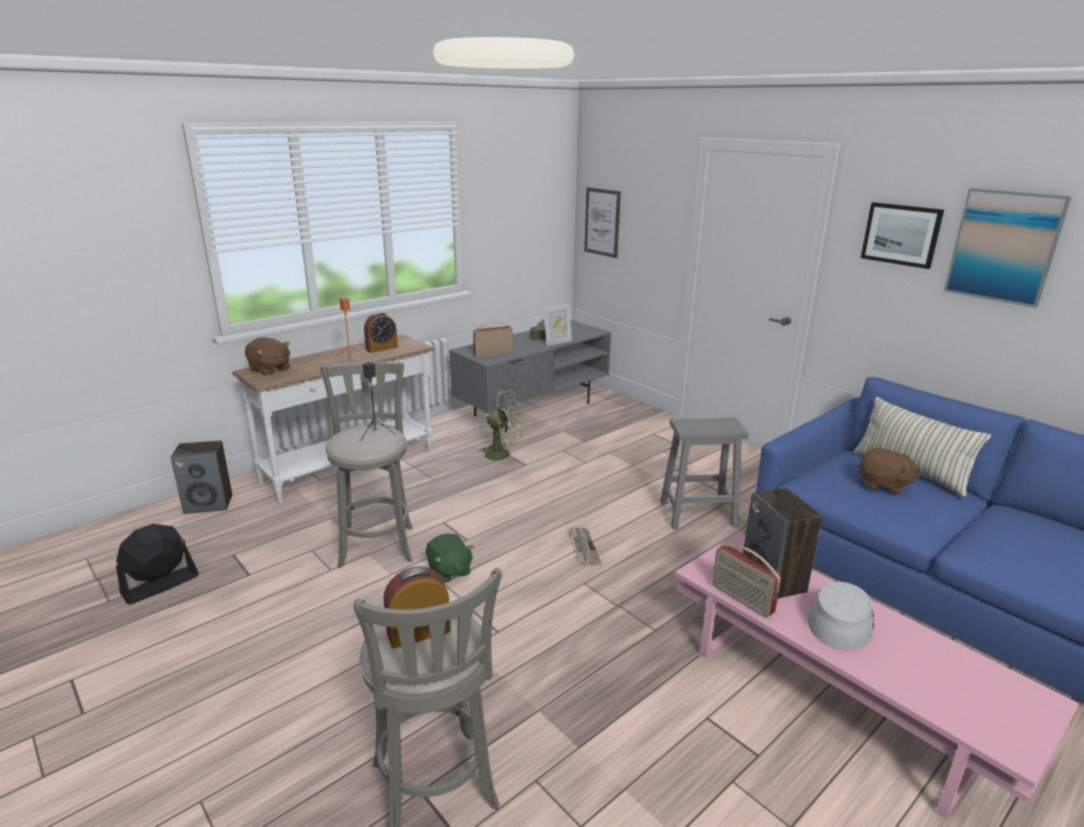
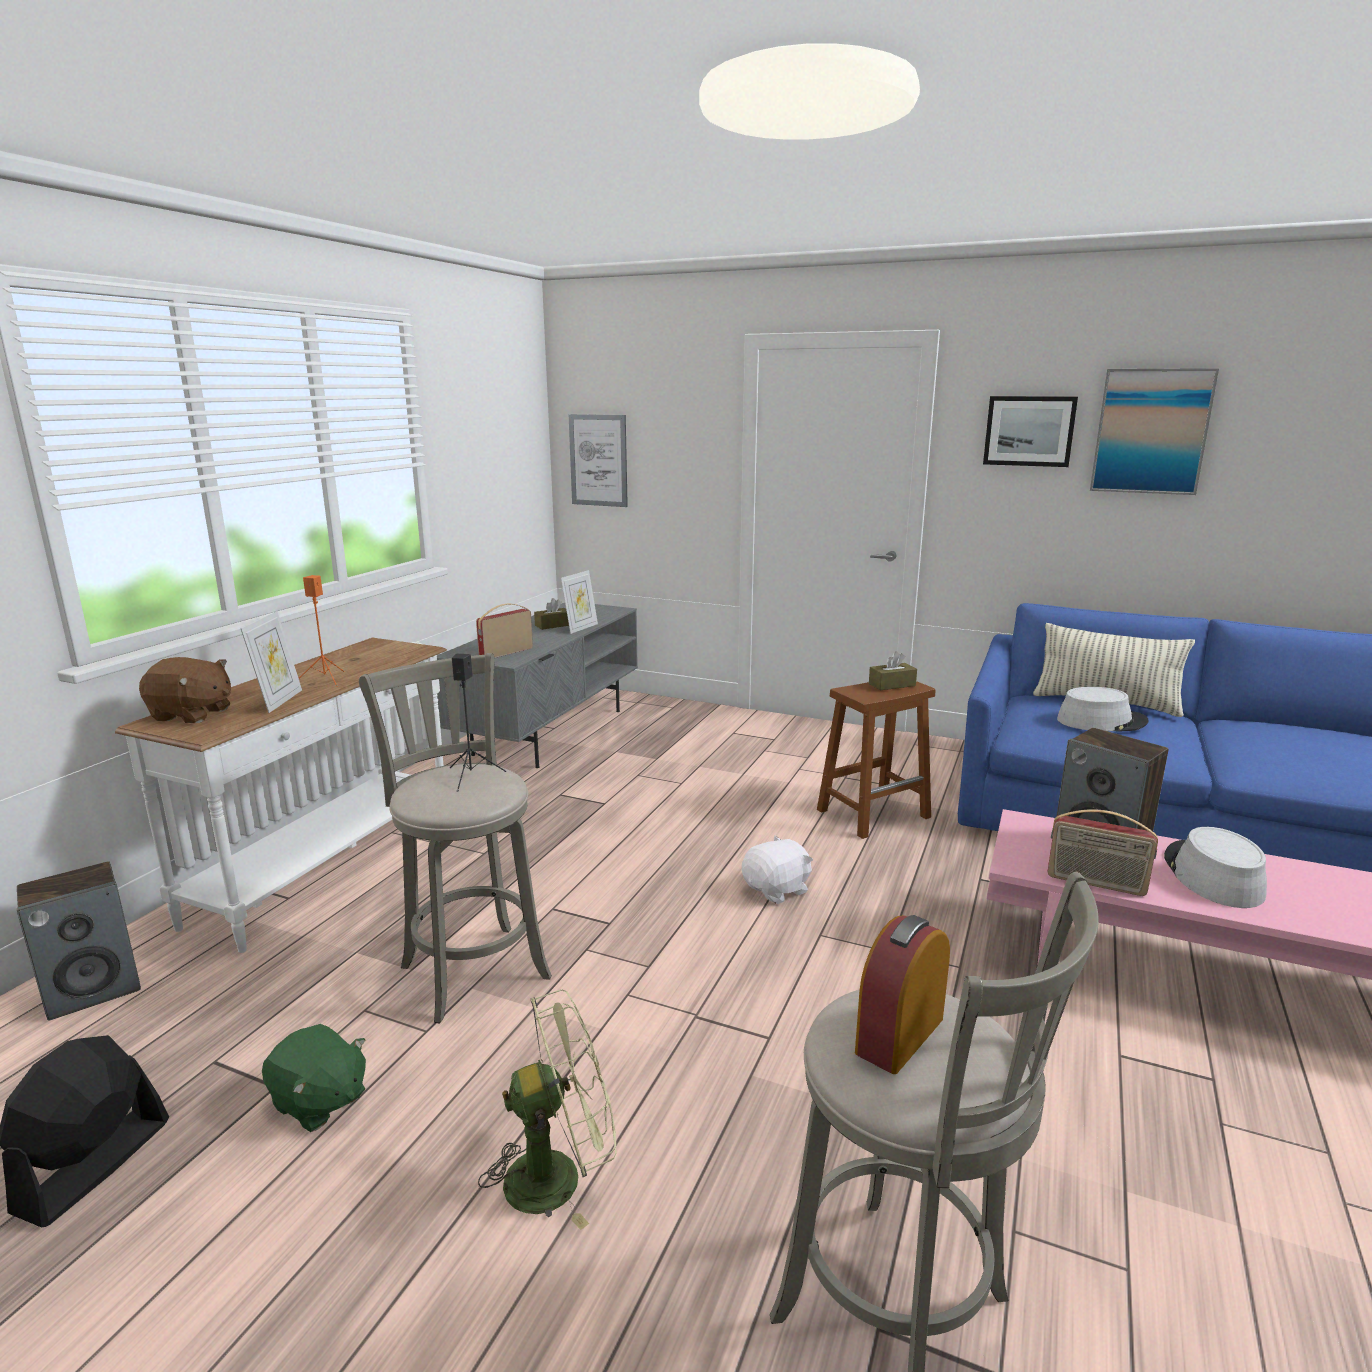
camera: 25 degrees left, 5 degrees down
(315, 369) = (279, 701): none -> picture frame
(382, 348) = (362, 658): alarm clock -> none
(449, 571) = (622, 975): green plush toy -> green plush toy (319, 1101)
(503, 454) = (560, 797): green fan -> green fan (558, 1174)
(583, 547) = (777, 890): newspaper -> white plush toy
(699, 514) = (874, 813): grey stool -> brown stool
(718, 423) = (892, 685): none -> brown tissue box
(883, 485) = (1101, 721): brown plush toy -> grey hat

